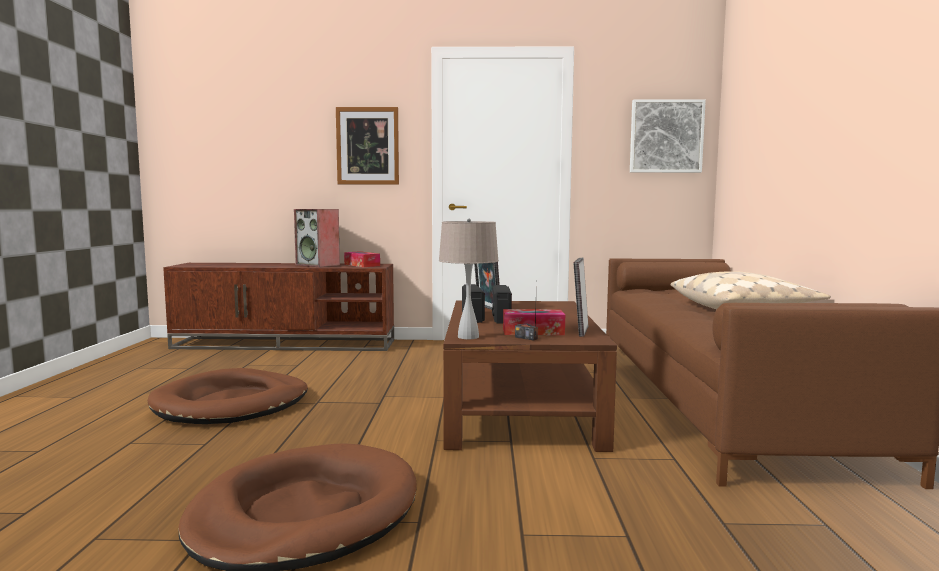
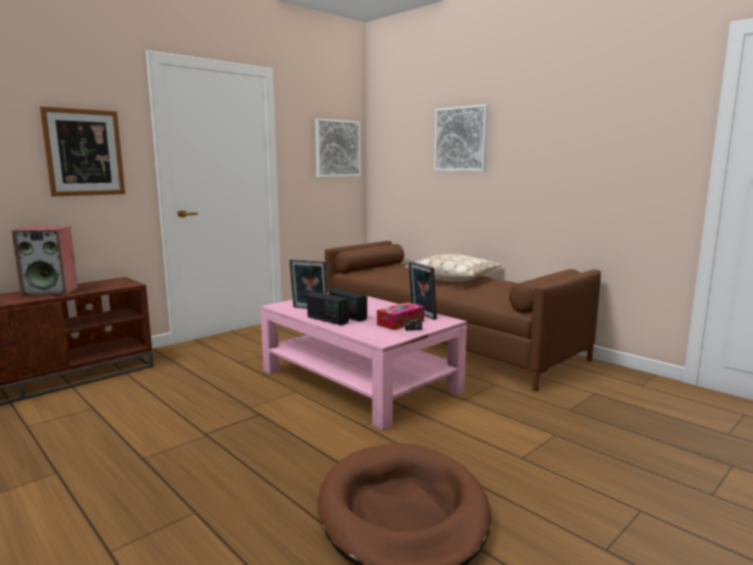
camera: 45 degrees left, 5 degrees up
(232, 403) = (121, 468): brown dog bed -> none
(362, 265) = (103, 284): tissue box -> none
(468, 337) = (380, 338): beige table lamp -> none
(520, 406) = (359, 380): brown coffee table -> pink coffee table
(800, 101) = (461, 139): none -> picture

